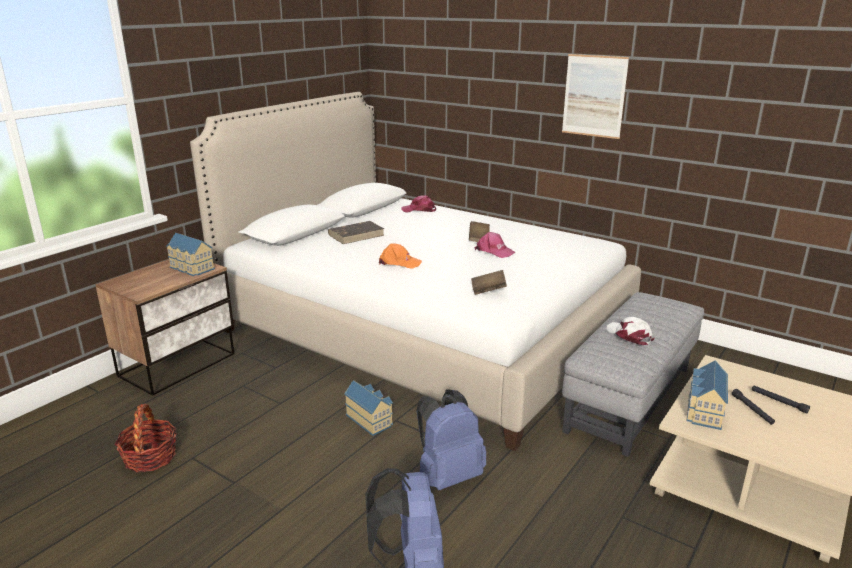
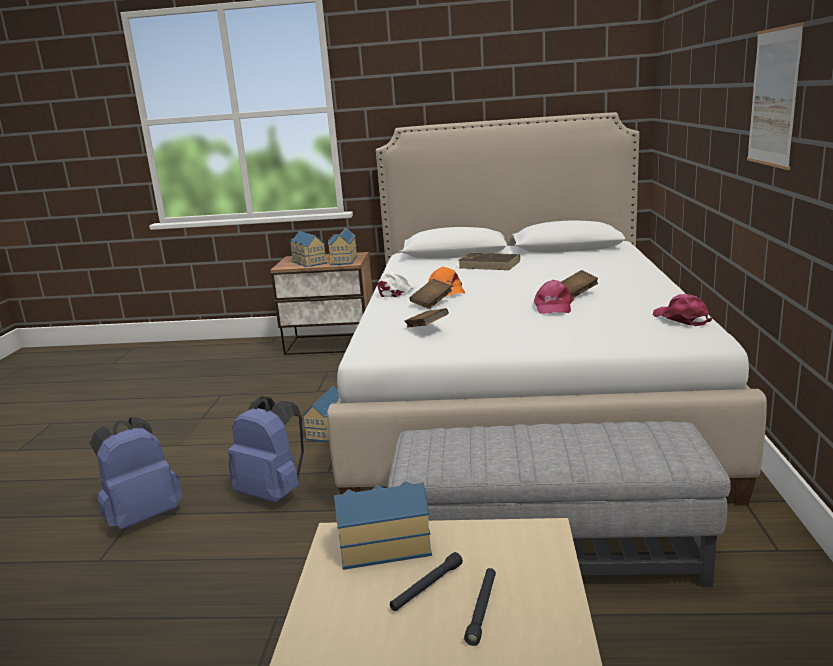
camera: 60 degrees right, 5 degrees down
(150, 457) = (211, 384): basket -> none
(157, 281) = (308, 262): none -> toy house
(419, 210) = (610, 259): pink cap -> pink cap (681, 318)
(425, 274) = (431, 303): none -> brown book
(629, 335) = (506, 441): white cap -> white cap (397, 292)

